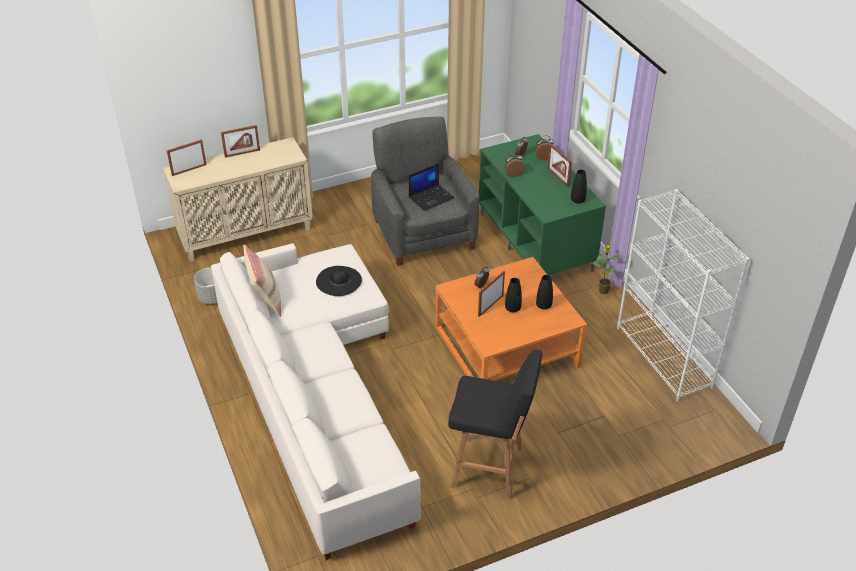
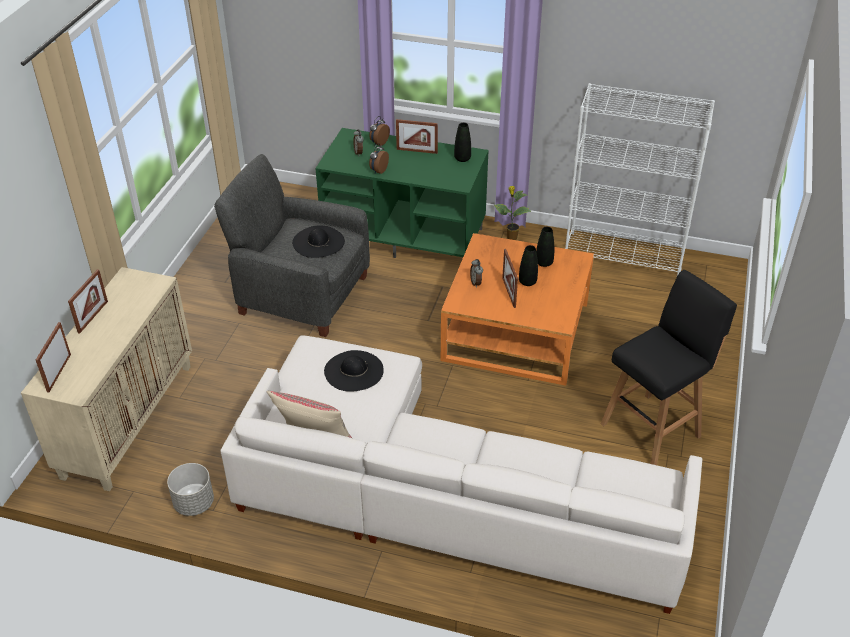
camera: 50 degrees left, 0 degrees up
(431, 197) = (318, 242): laptop -> black hat

